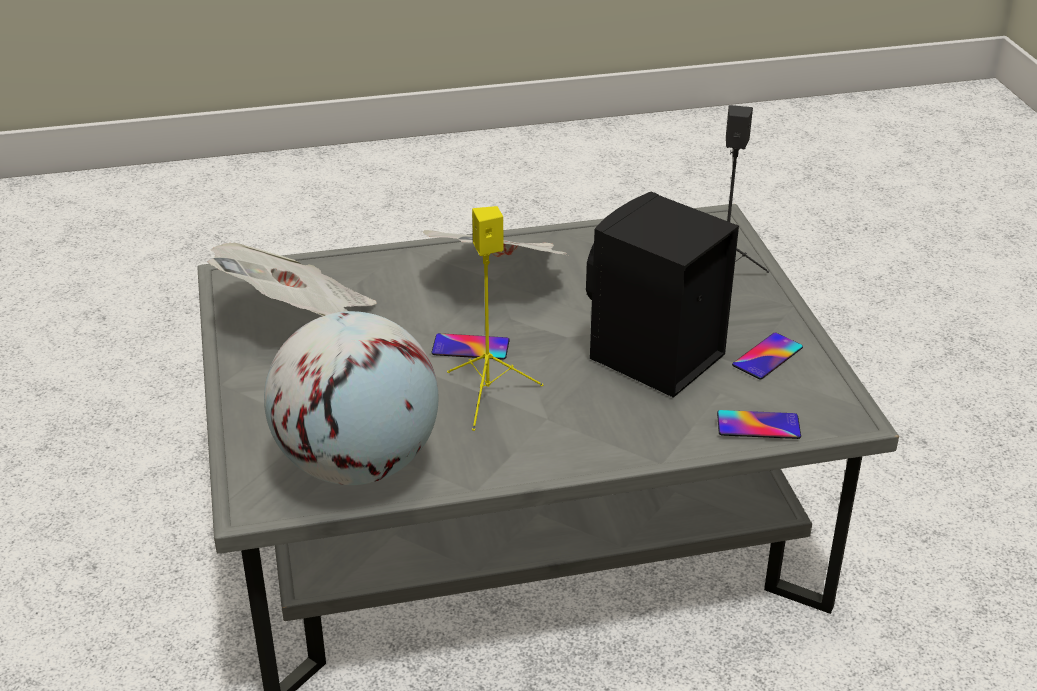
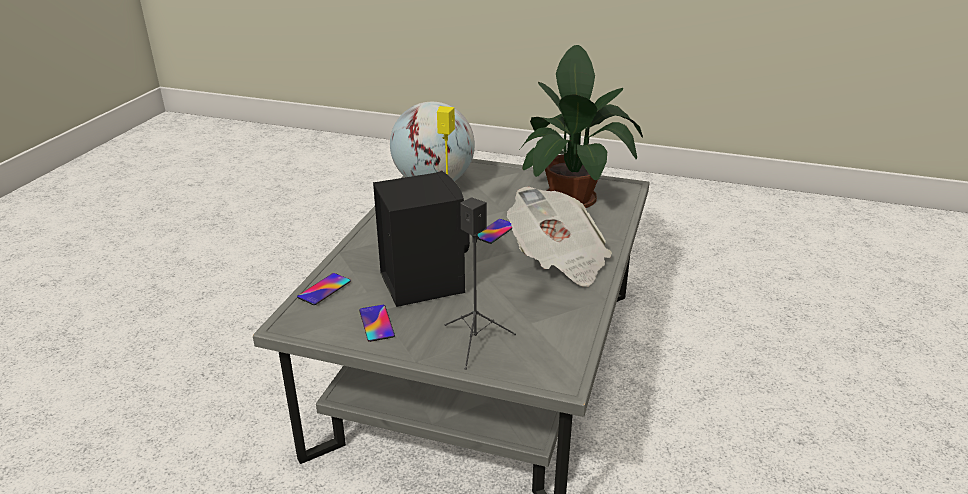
camera: 120 degrees right, 5 degrees down
(298, 315) = (573, 195): newspaper -> potted plant

